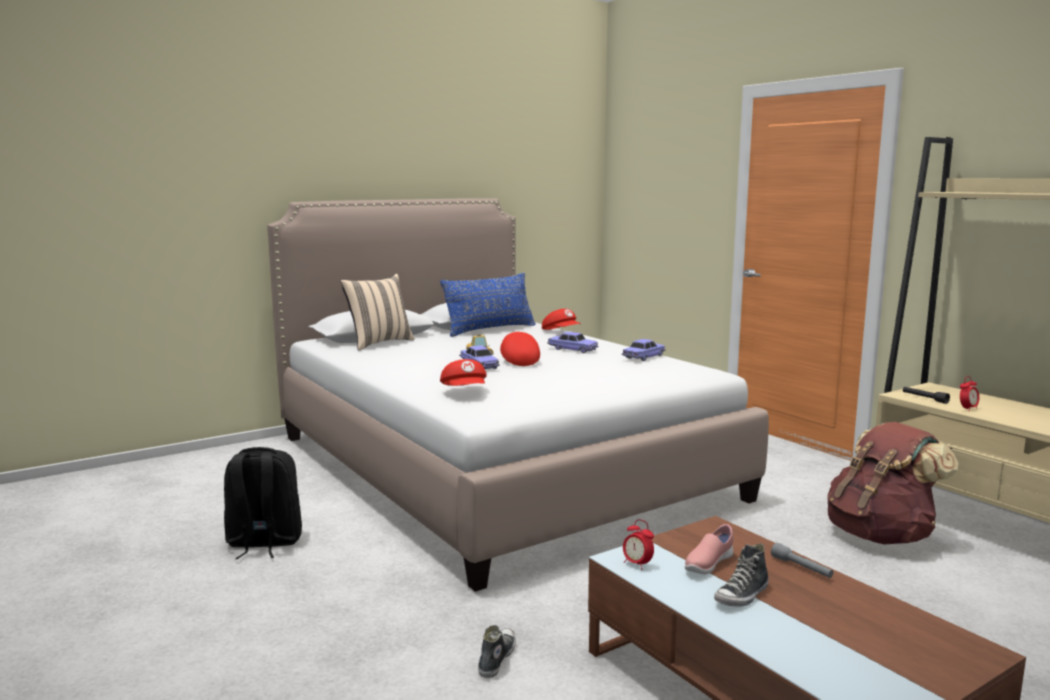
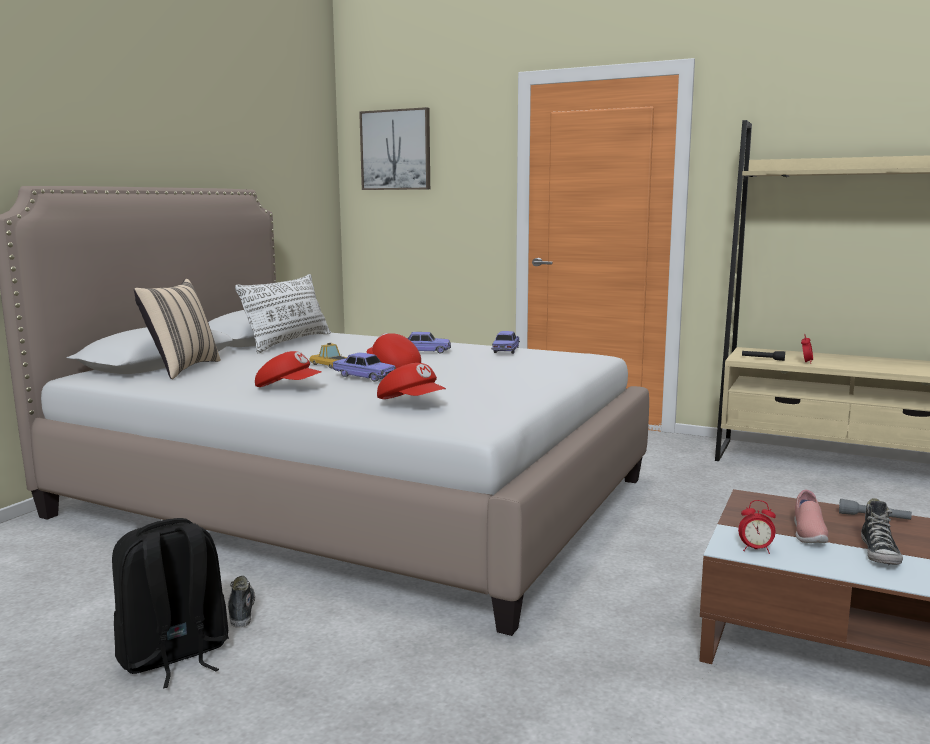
camera: 30 degrees left, 0 degrees up
(490, 330) = (288, 342): blue pillow -> white pillow
(496, 658) = (629, 700): shoe -> shoe (241, 611)
(561, 332) = (372, 337): red cap -> red cap (288, 388)
(645, 160) = (396, 150): none -> picture
(880, 535) = (764, 488): brown backpack -> none

